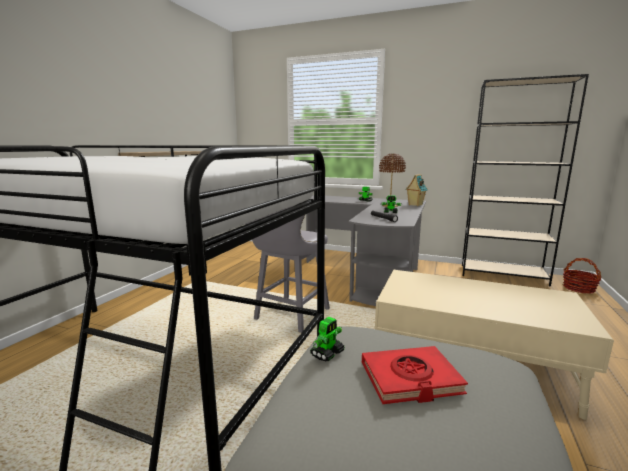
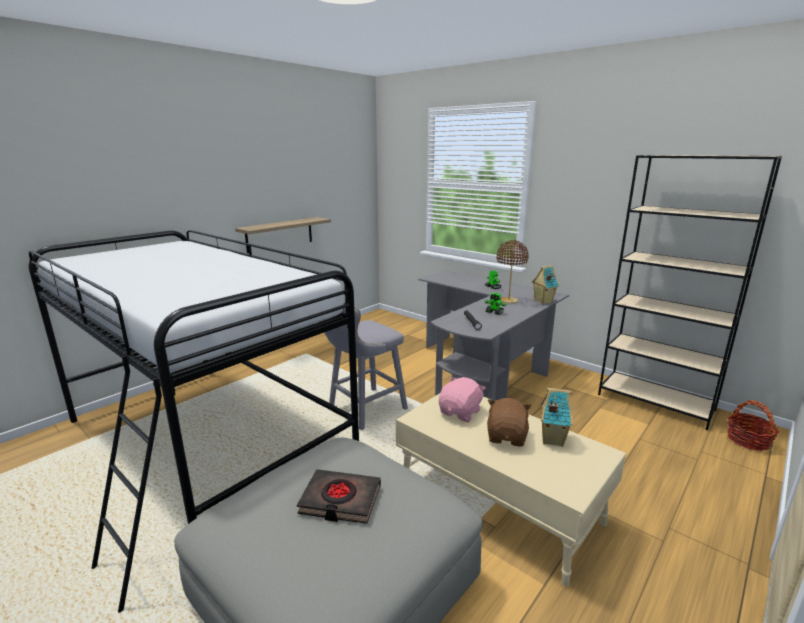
camera: 20 degrees right, 5 degrees up
(327, 353) = (303, 462): toy robot -> none
(410, 379) = (340, 500): red book -> black book
(425, 287) = (460, 412): none -> pink plush toy
(483, 297) = (507, 437): none -> brown plush toy
(517, 293) = (551, 439): none -> toy house

